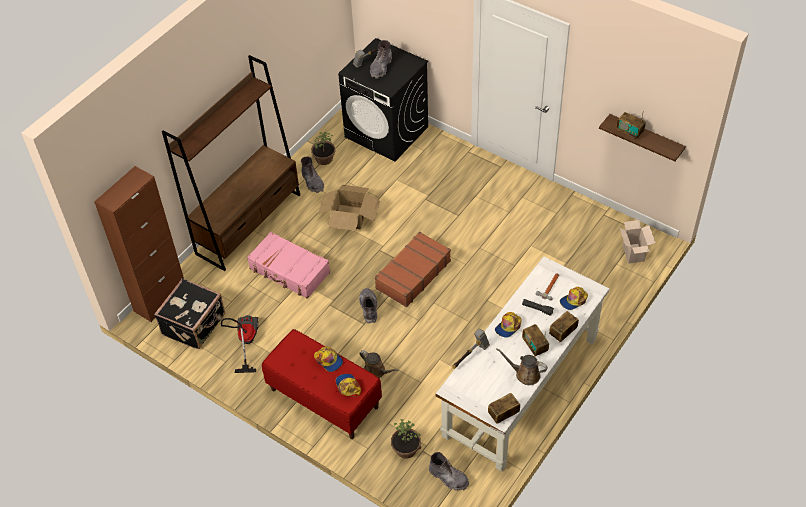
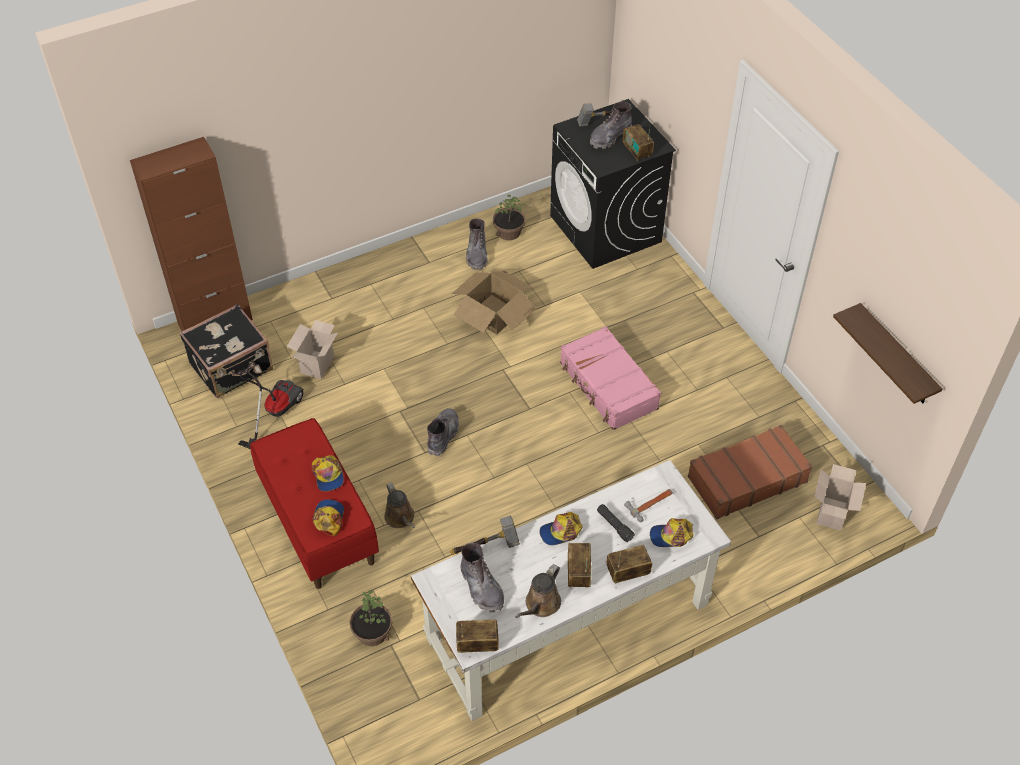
camera: 25 degrees right, 0 degrees up
(249, 223) = (371, 274): brown bookcase -> none
(252, 298) = (317, 364): none -> cardboard box
(289, 271) = (380, 350): pink suitcase -> pink suitcase (608, 386)
(412, 274) = (523, 417): brown suitcase -> brown suitcase (746, 479)
(448, 477) = (400, 695): grey boot -> grey boot (481, 587)
(525, 374) = (541, 605): brown watering can -> brown watering can turned 105 degrees counterclockwise
(629, 132) = (872, 338): radio -> radio (637, 151)

